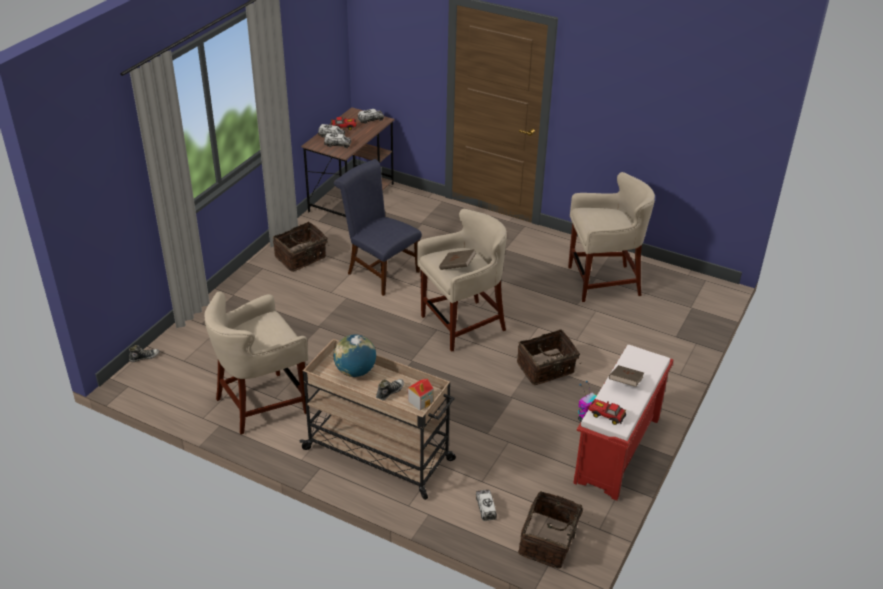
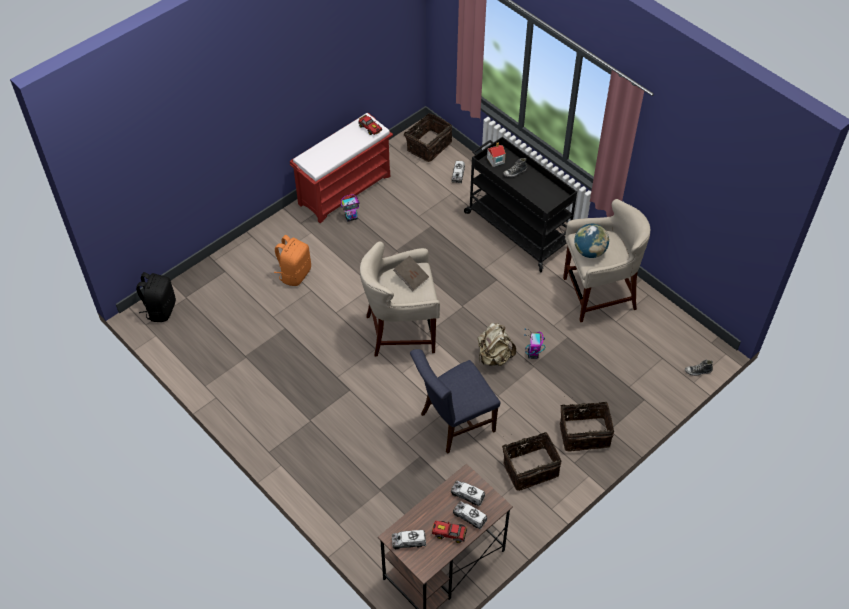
camera: 160 degrees left, 15 degrees up
(322, 335) = (533, 354): none -> toy robot
(355, 371) = (535, 195): globe -> globe (589, 251)
(361, 325) = (494, 356): none -> beige backpack
(379, 271) = (453, 424): blue chair -> blue chair turned 90 degrees clockwise
(380, 455) = (517, 229): beige cart -> black cart
(546, 369) = (354, 268): basket -> basket (584, 433)
(602, 282) = (242, 348): beige stool -> none
(604, 350) = (294, 274): none -> orange backpack
(625, 383) = (340, 147): brown book -> none
(704, 293) = (160, 309): none -> black backpack

